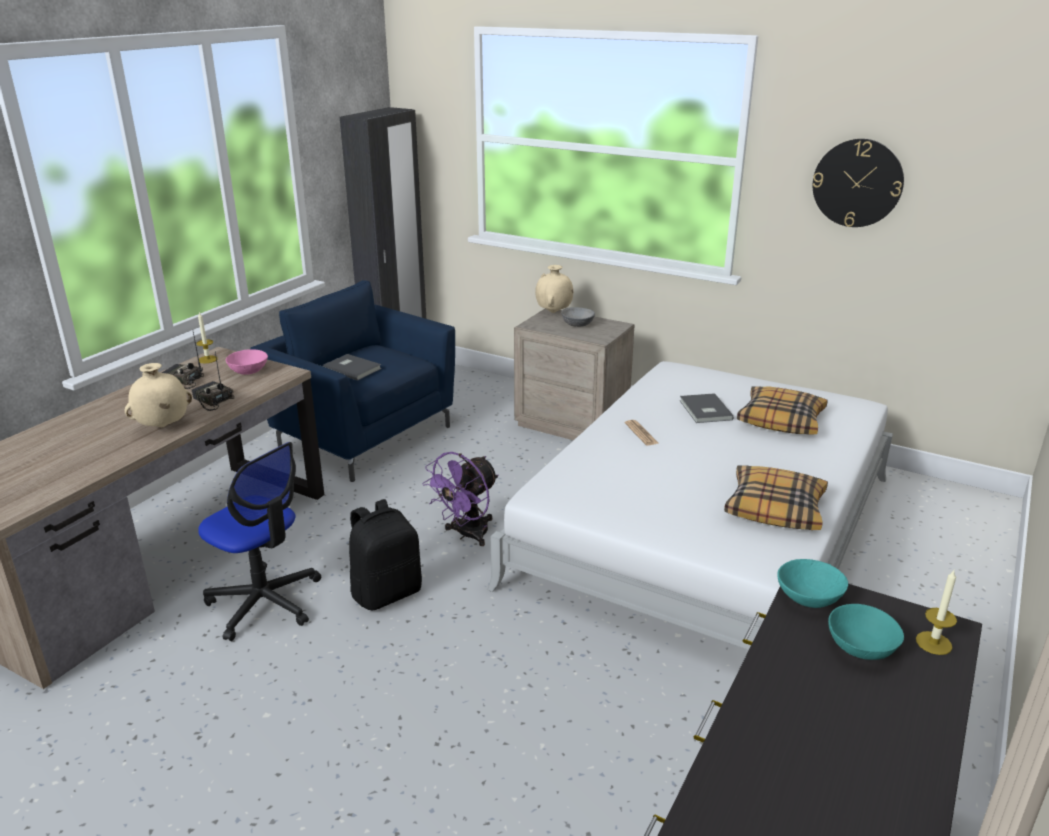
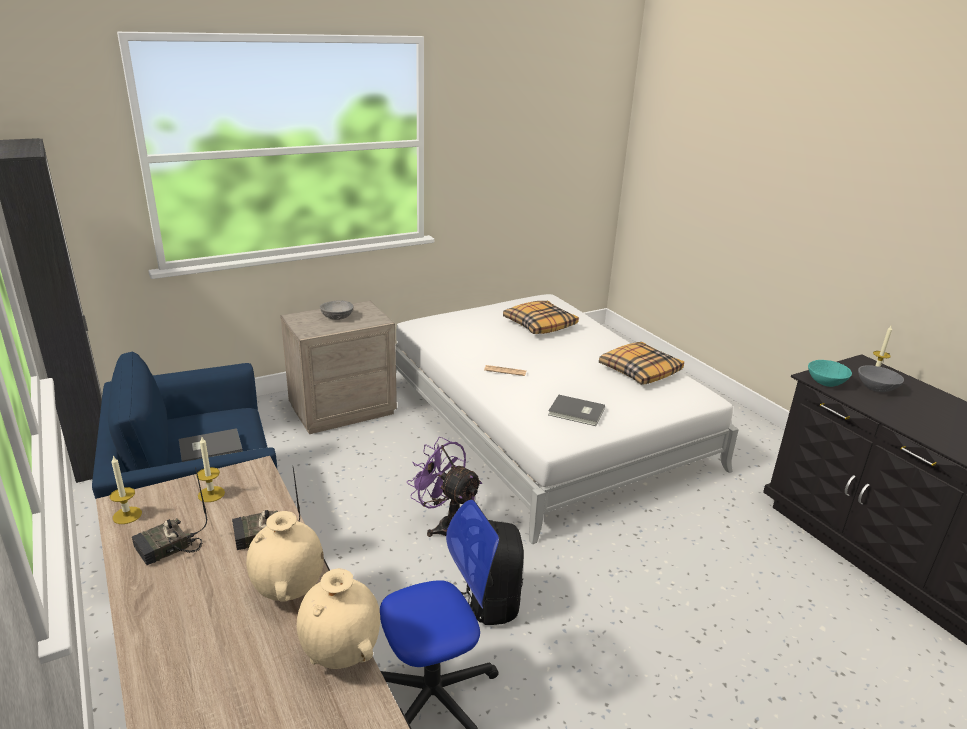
camera: 60 degrees left, 0 degrees up
(248, 371) = (211, 494): pink bowl -> candle
(467, 535) = (447, 525): purple fan -> purple fan turned 150 degrees clockwise
(554, 312) = (297, 316): beige vase -> beige vase (341, 655)
(704, 410) = (498, 339): grey book -> grey book (577, 413)
(857, 183) = (502, 144): wall clock -> none
(859, 647) = (876, 388): turquoise bowl -> grey bowl

